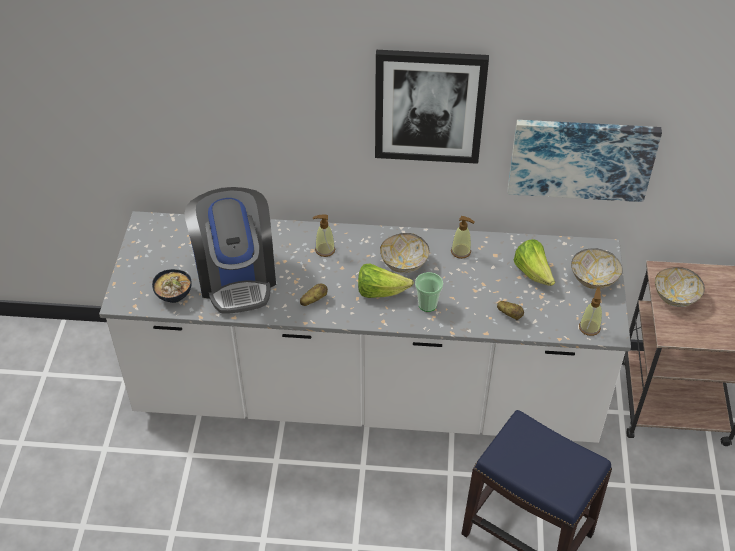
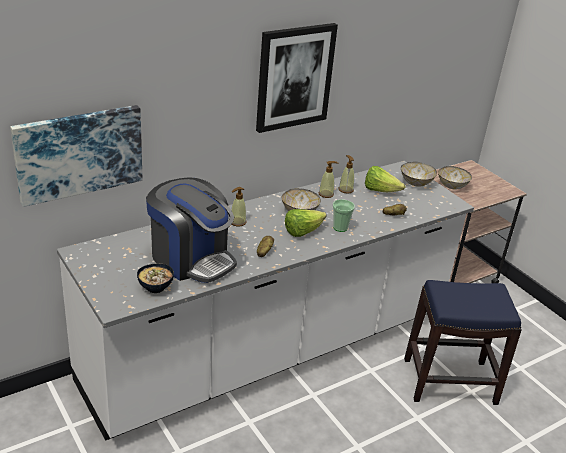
camera: 40 degrees left, 15 degrees down
(581, 158) = (383, 99): picture -> picture (79, 153)
(589, 327) = (442, 206): soap dispenser -> soap dispenser (345, 189)

